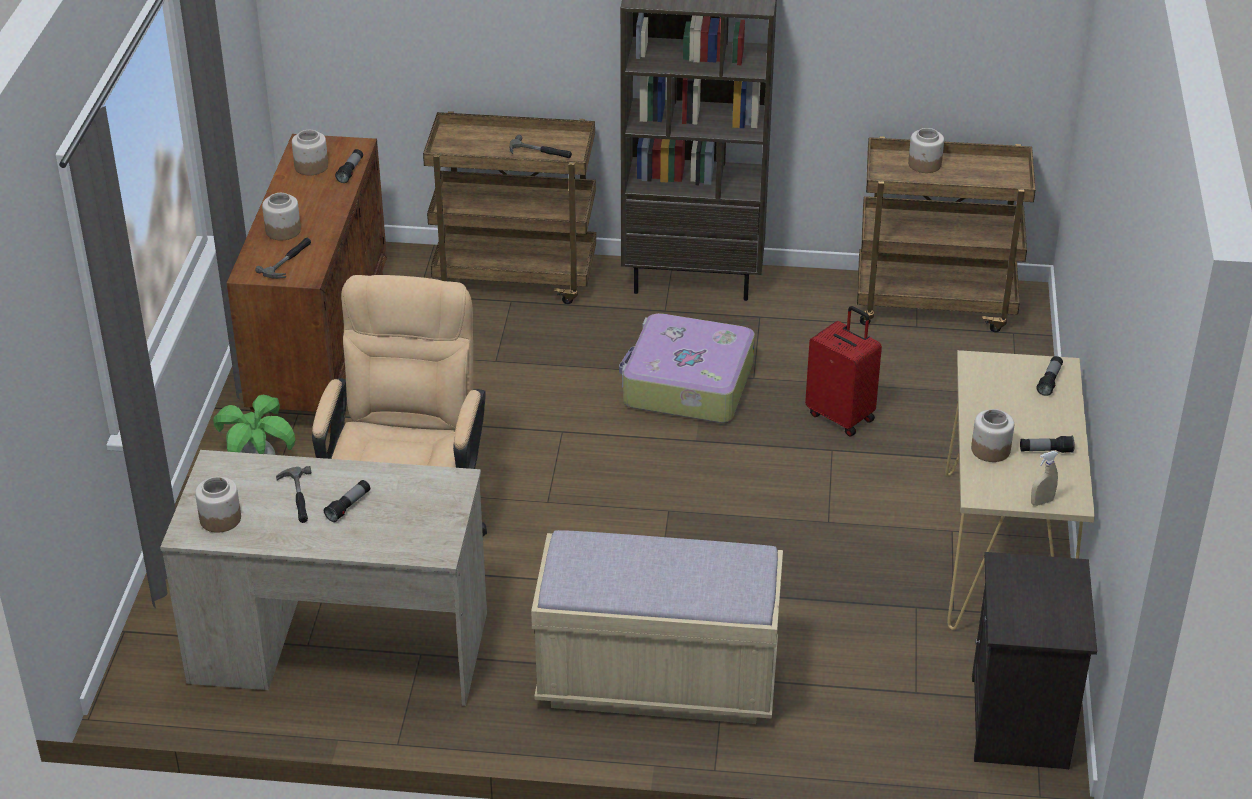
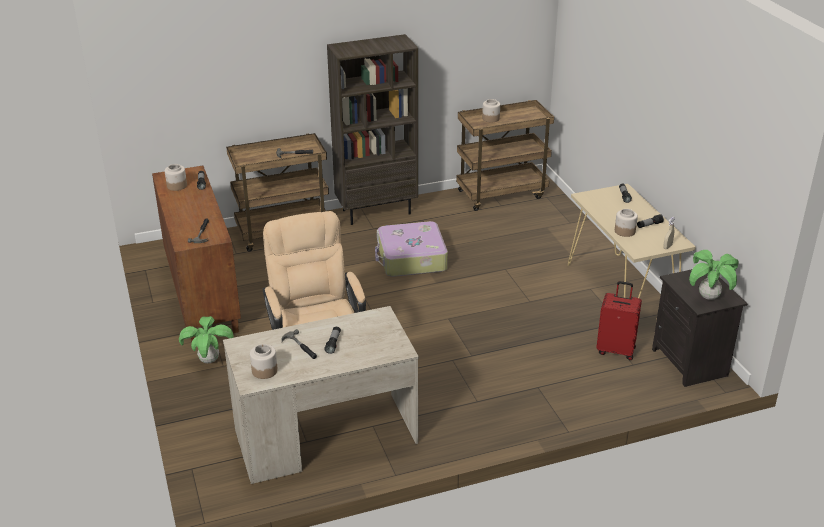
camera: 25 degrees left, 5 degrees down
(283, 230) = (186, 219): jar -> none
(657, 680) = (506, 399): beige bench -> none
(841, 416) = (497, 253): red suitcase -> red suitcase (616, 350)
(1036, 617) = (708, 297): none -> potted plant

